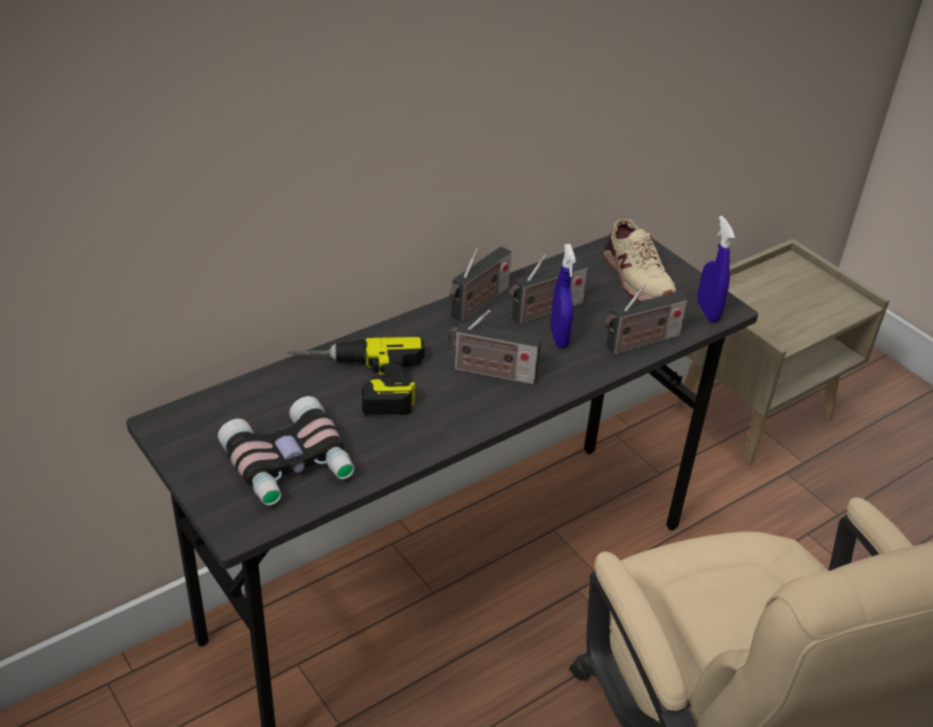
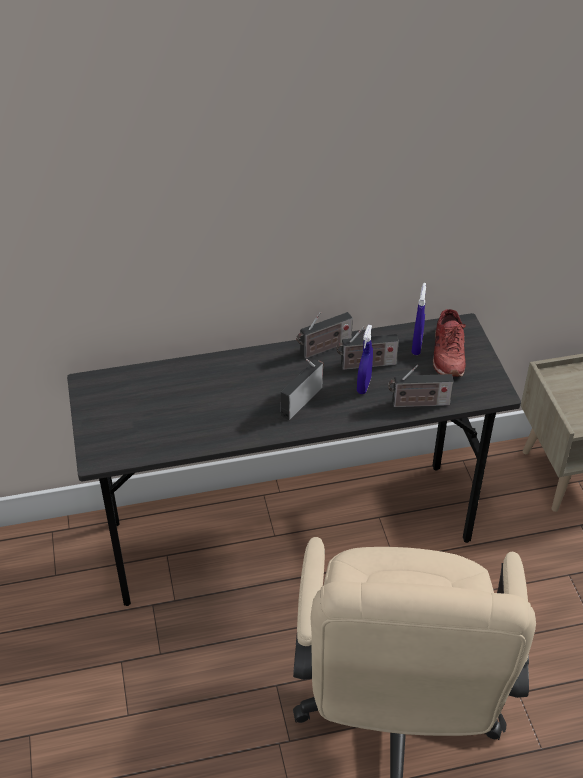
camera: 25 degrees right, 5 degrees up
(290, 465) = (145, 428): binoculars -> none
(356, 384) = (213, 385): power drill -> none
(490, 372) = (302, 399): radio -> radio turned 90 degrees clockwise
(635, 277) = (447, 353): beige shoe -> red shoe
(707, 312) = (483, 392): blue spray bottle -> blue spray bottle (416, 346)

